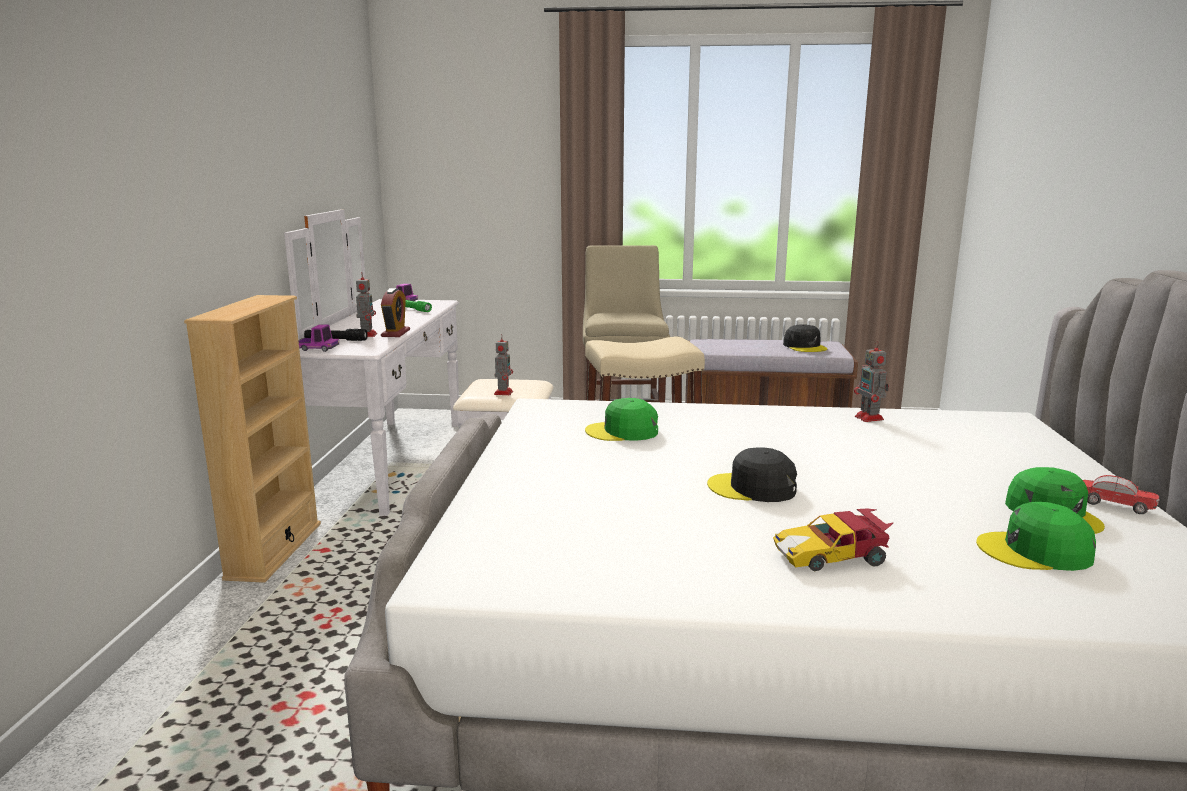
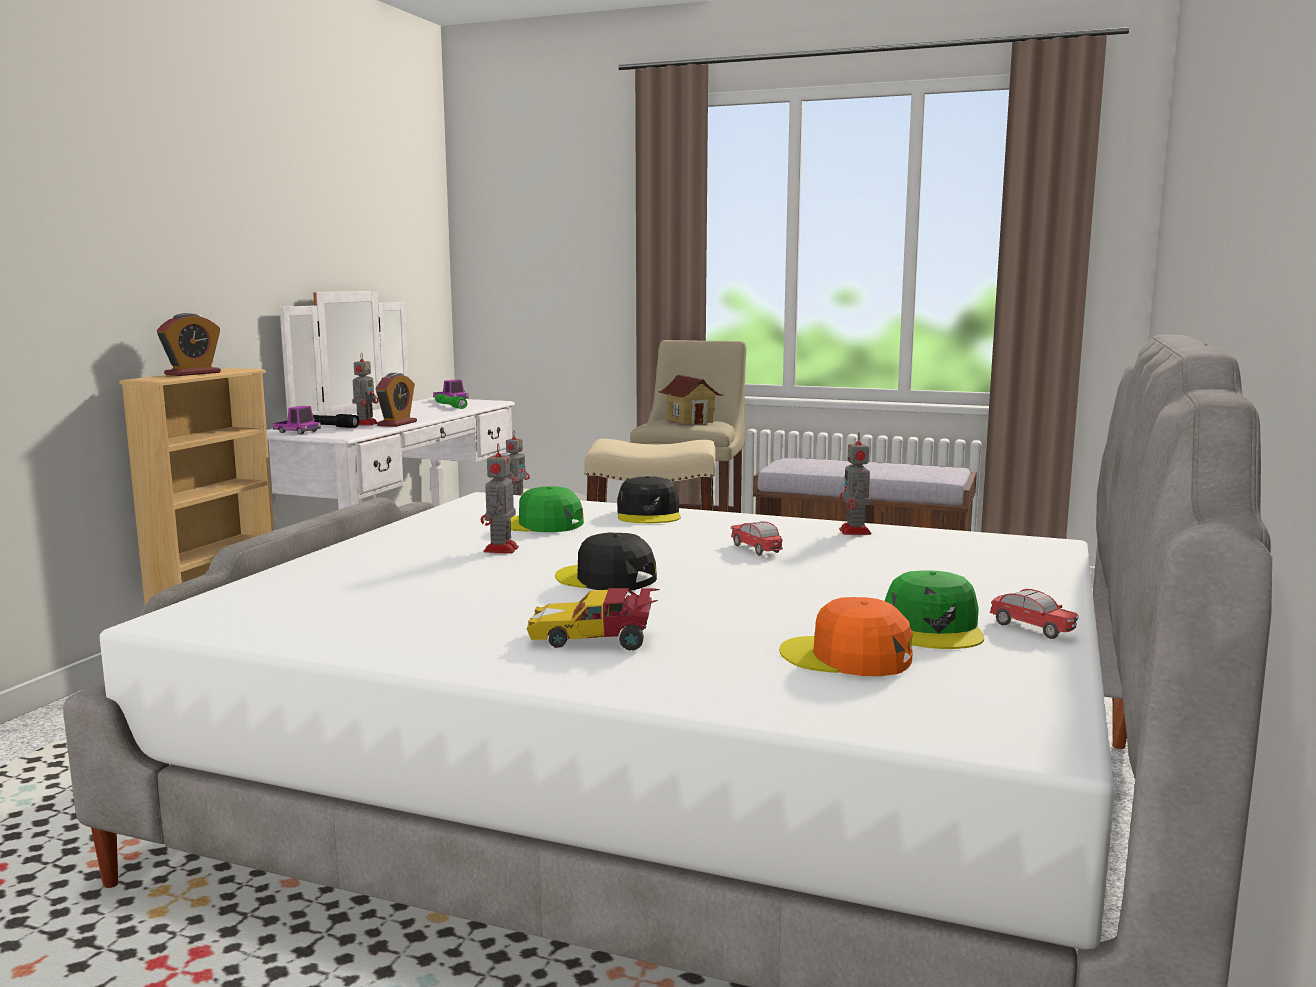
camera: 15 degrees right, 5 degrees down
(241, 306) = (192, 373): none -> alarm clock
(626, 464) = (500, 550): none -> toy robot
(628, 315) = (690, 421): none -> toy house
(805, 346) = (911, 470): black cap -> black cap (649, 514)
(823, 444) = (755, 550): none -> toy car
(1035, 551) = (847, 657): green cap -> orange cap

